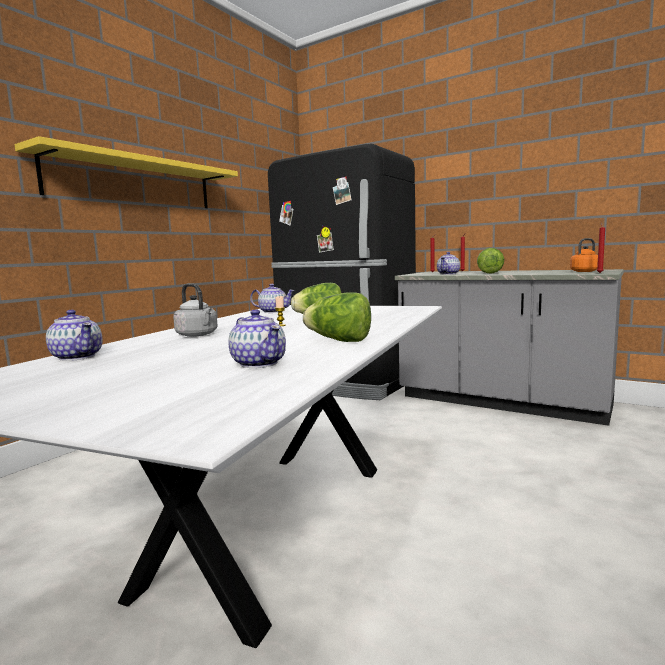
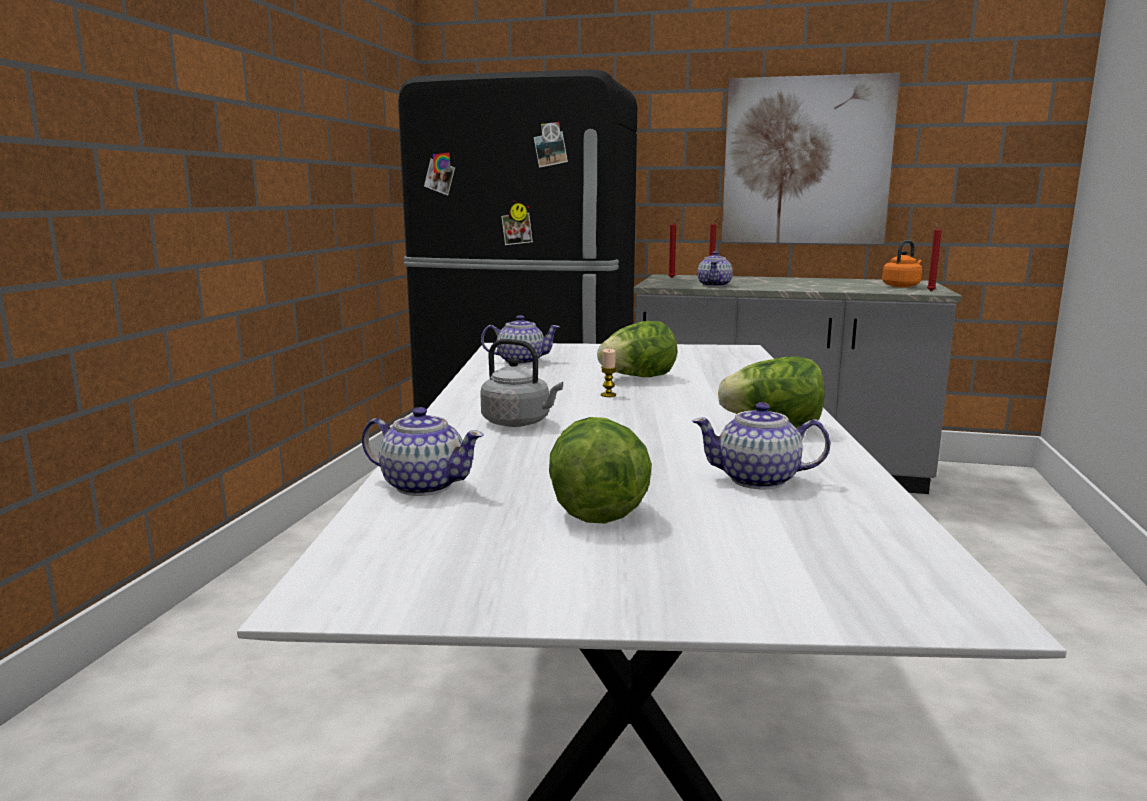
camera: 20 degrees left, 5 degrees up
(134, 182) = (207, 114): yellow shelf -> none
(259, 363) = (758, 480): teapot -> teapot turned 150 degrees clockwise
(489, 273) = (772, 285): lettuce -> lettuce (594, 507)
(526, 191) = (806, 161): none -> picture

